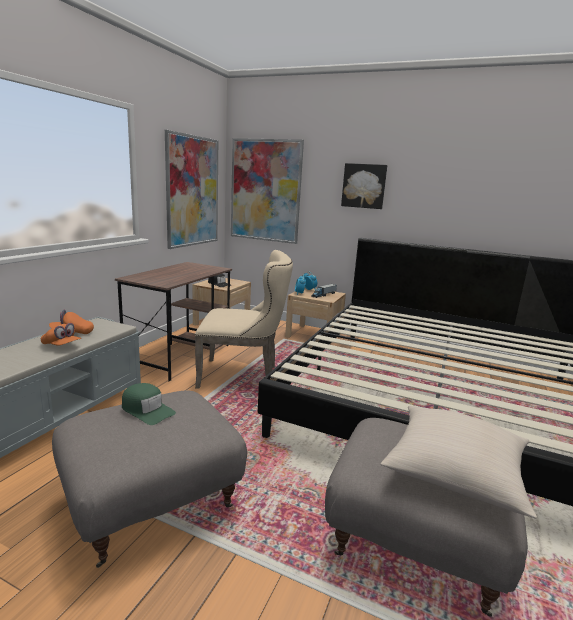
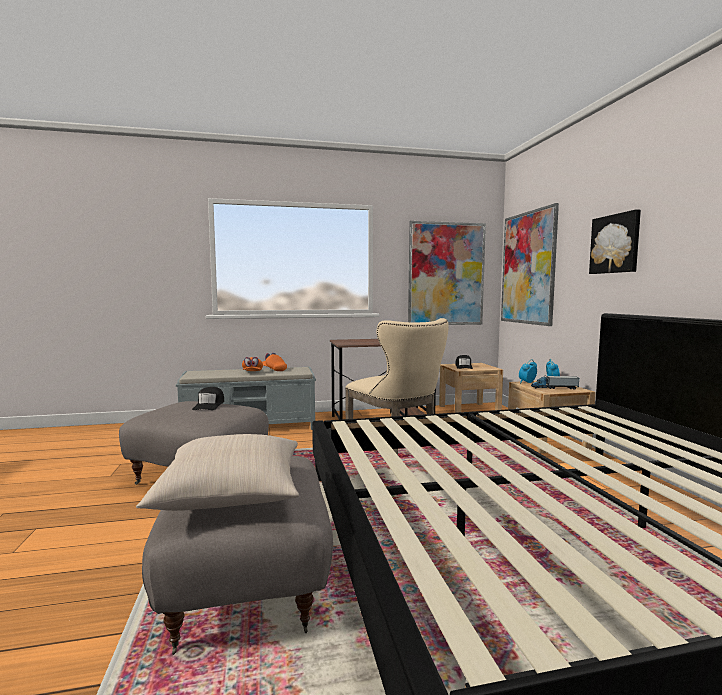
camera: 55 degrees right, 10 degrees down
(147, 410) = (209, 405): green cap -> black cap

